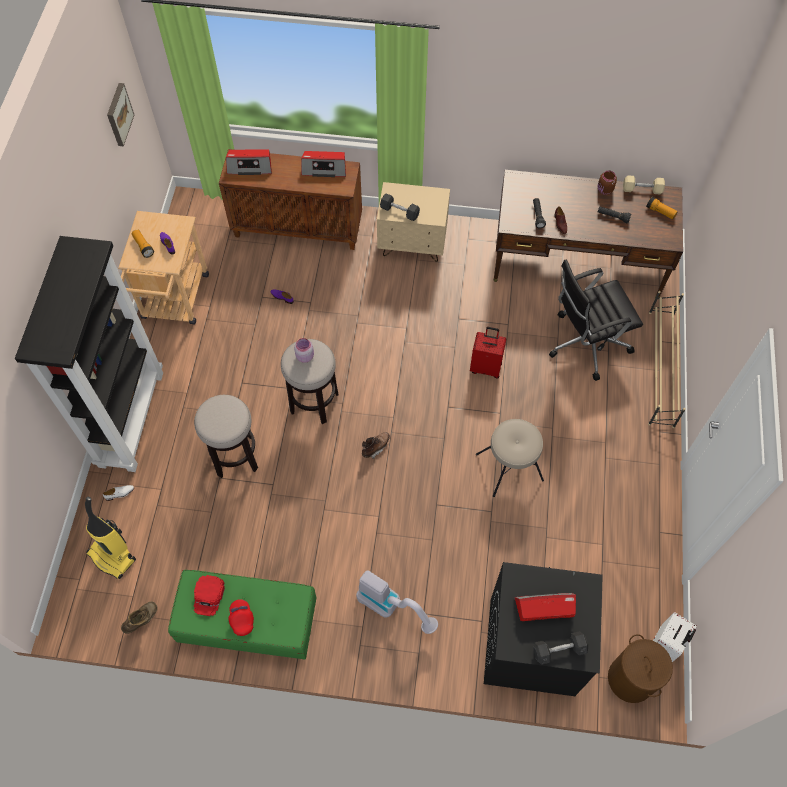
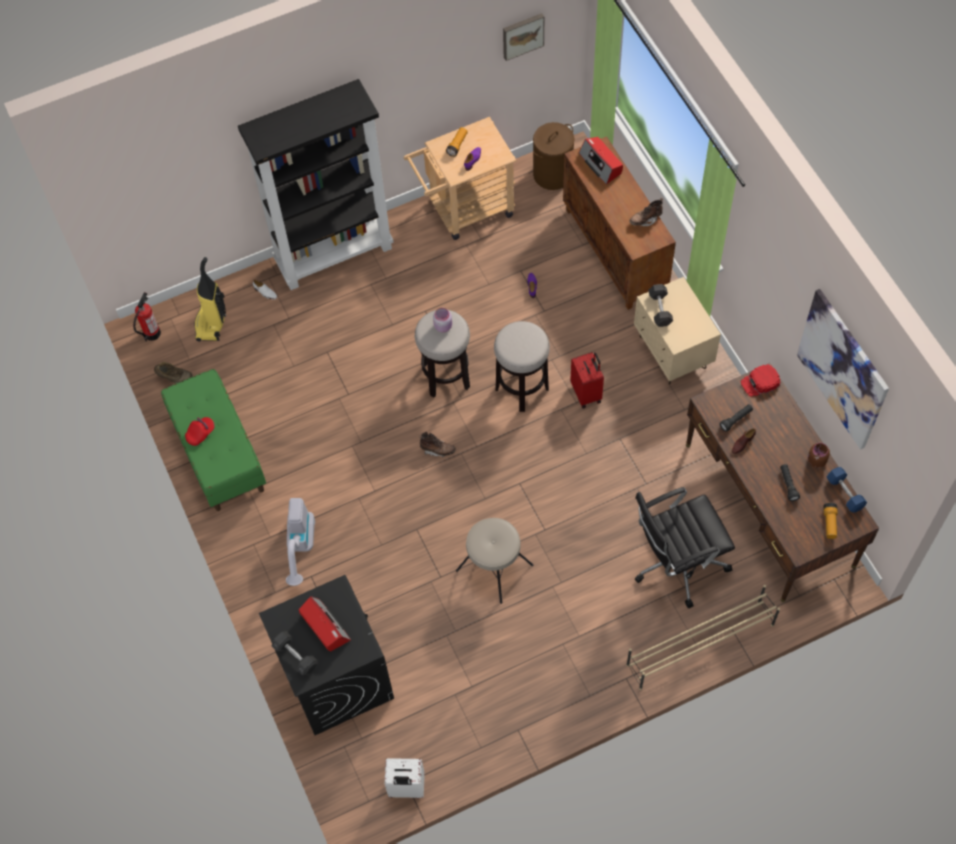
camera: 60 degrees right, 0 degrees up
(78, 614) = (152, 333): none -> fire extinguisher
(209, 596) = (204, 400): red cap -> red cap (760, 383)
(235, 457) = (353, 351): stool -> stool (521, 388)
(324, 168) = (645, 219): radio -> brown boot
(486, 367) = (584, 491): red suitcase -> red suitcase (587, 393)
(585, 343) = (676, 562): black office chair -> black office chair turned 60 degrees counterclockwise
(604, 94) = (842, 369): none -> picture
(630, 678) = (359, 773): brown laundry basket -> brown laundry basket (553, 174)
(642, 189) = (845, 493): beige dumbbell -> blue dumbbell

